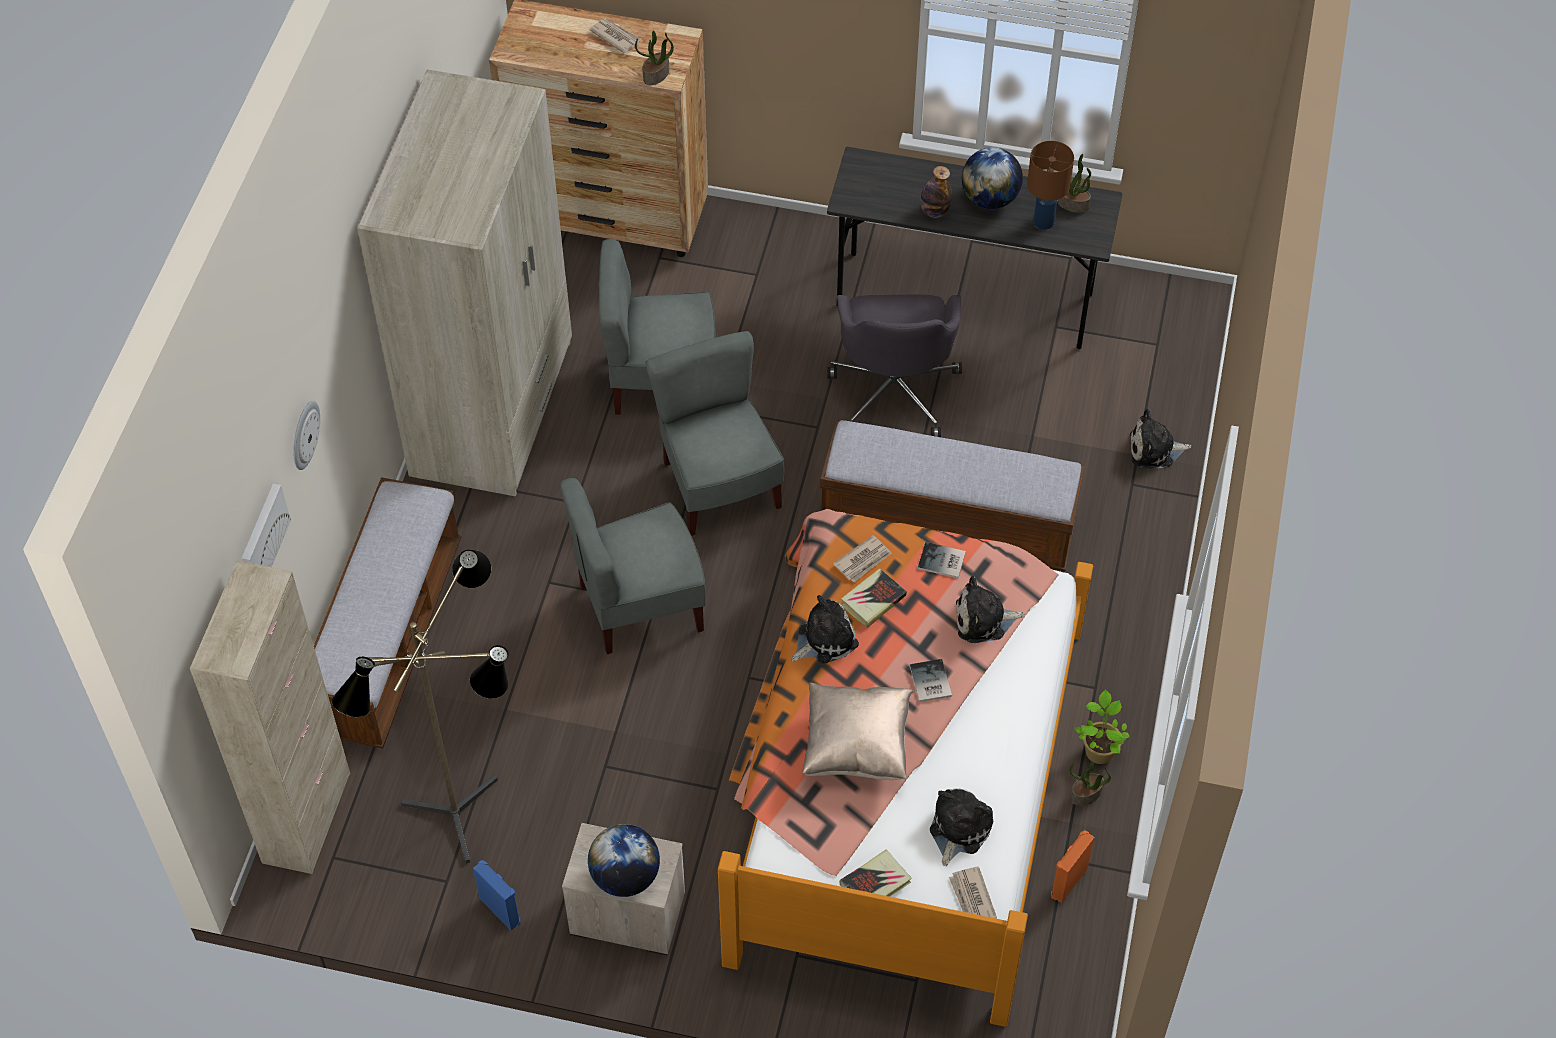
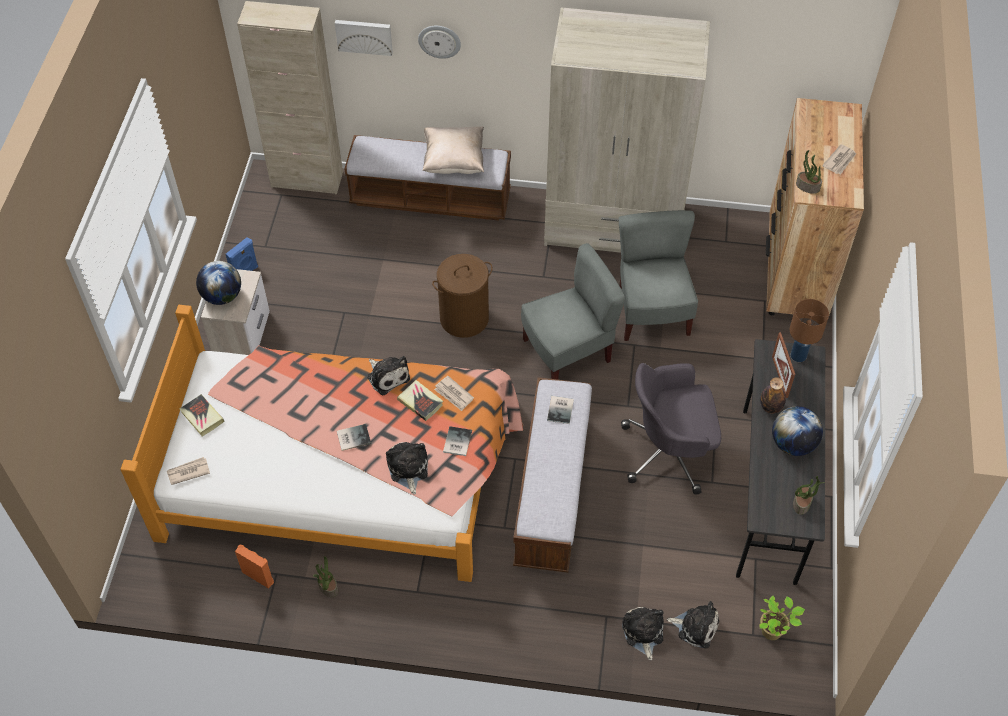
camera: 85 degrees right, 0 degrees up
(465, 821) = (305, 249): floor lamp -> none
(640, 606) = (464, 318): grey chair -> brown laundry basket
(856, 746) = (303, 400): beige pillow -> beige pillow (454, 162)
(882, 452) = (561, 409): none -> book
(889, 196) = (779, 377): none -> picture frame
(958, 829) = (240, 462): plush toy -> plush toy (695, 627)
(1043, 221) = (777, 482): brown table lamp -> brown table lamp (799, 355)
(1099, 750) = (364, 595): potted plant -> potted plant (773, 630)

